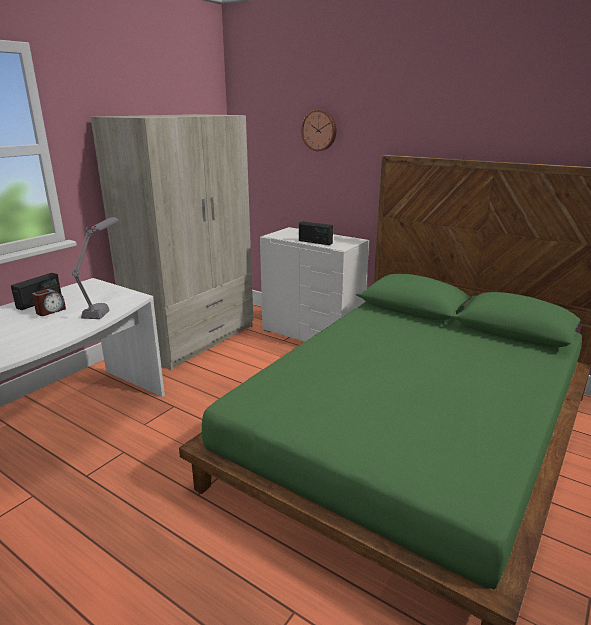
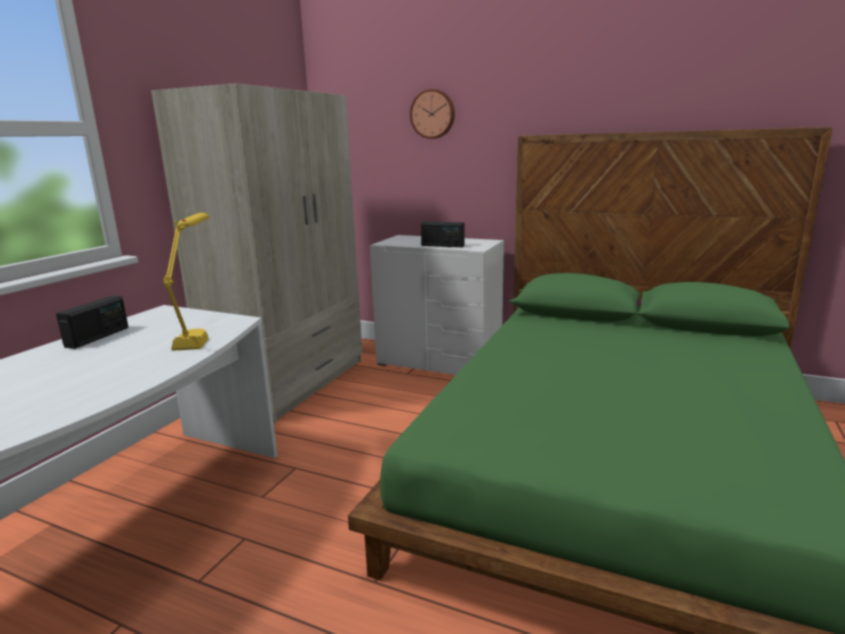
camera: 10 degrees left, 5 degrees down
(50, 311) = (120, 346): alarm clock -> none
(106, 306) = (200, 333): grey table lamp -> yellow table lamp

